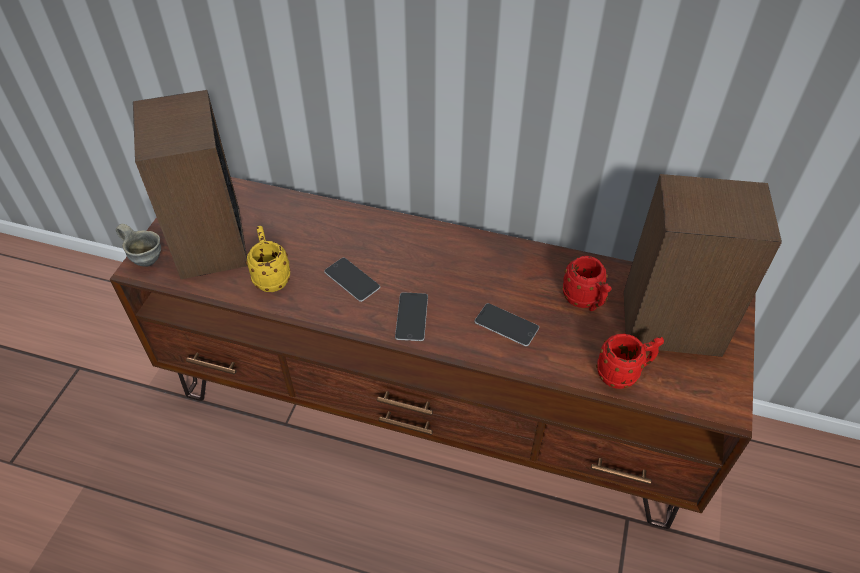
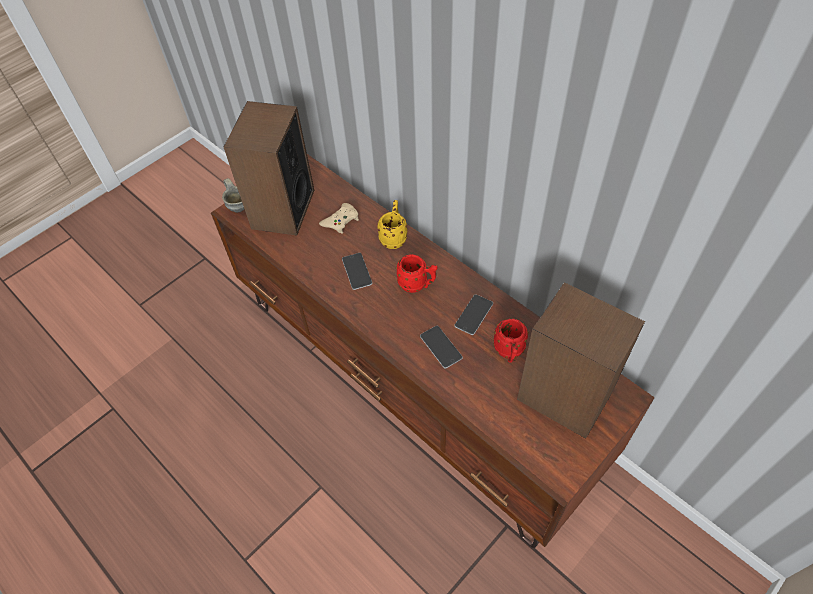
camera: 30 degrees right, 5 degrees up
(271, 276) = (306, 248): yellow mug -> yellow mug (394, 237)
(295, 231) = (341, 221): none -> beige game controller
(411, 316) = (380, 314): phone -> phone (474, 314)
(623, 374) = (501, 418): red mug -> red mug (417, 285)

